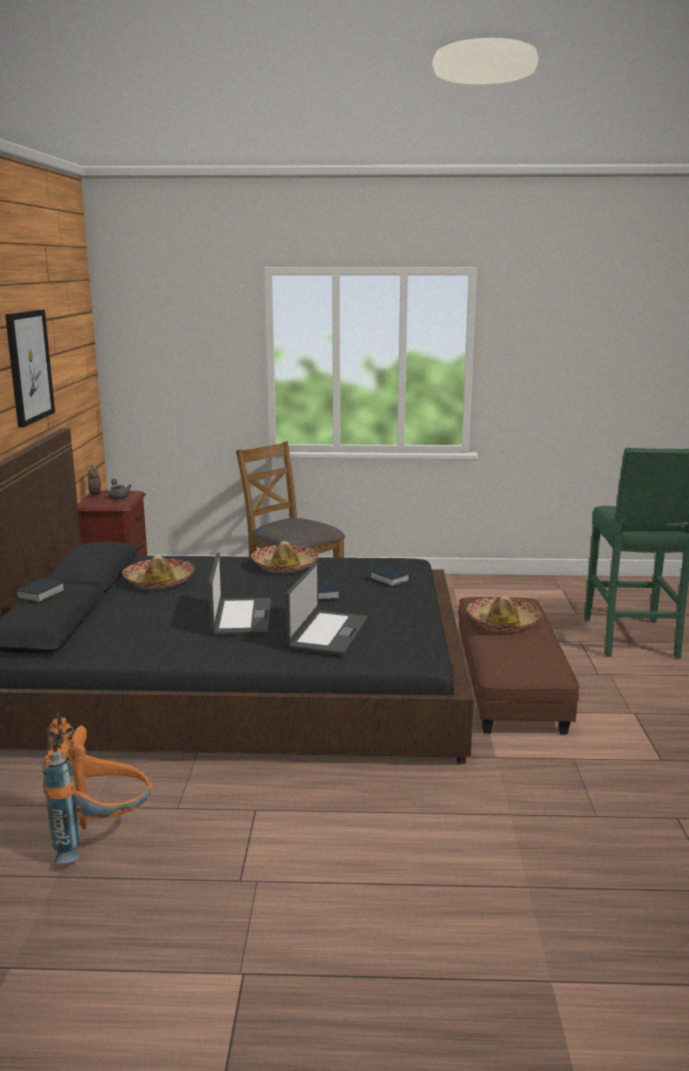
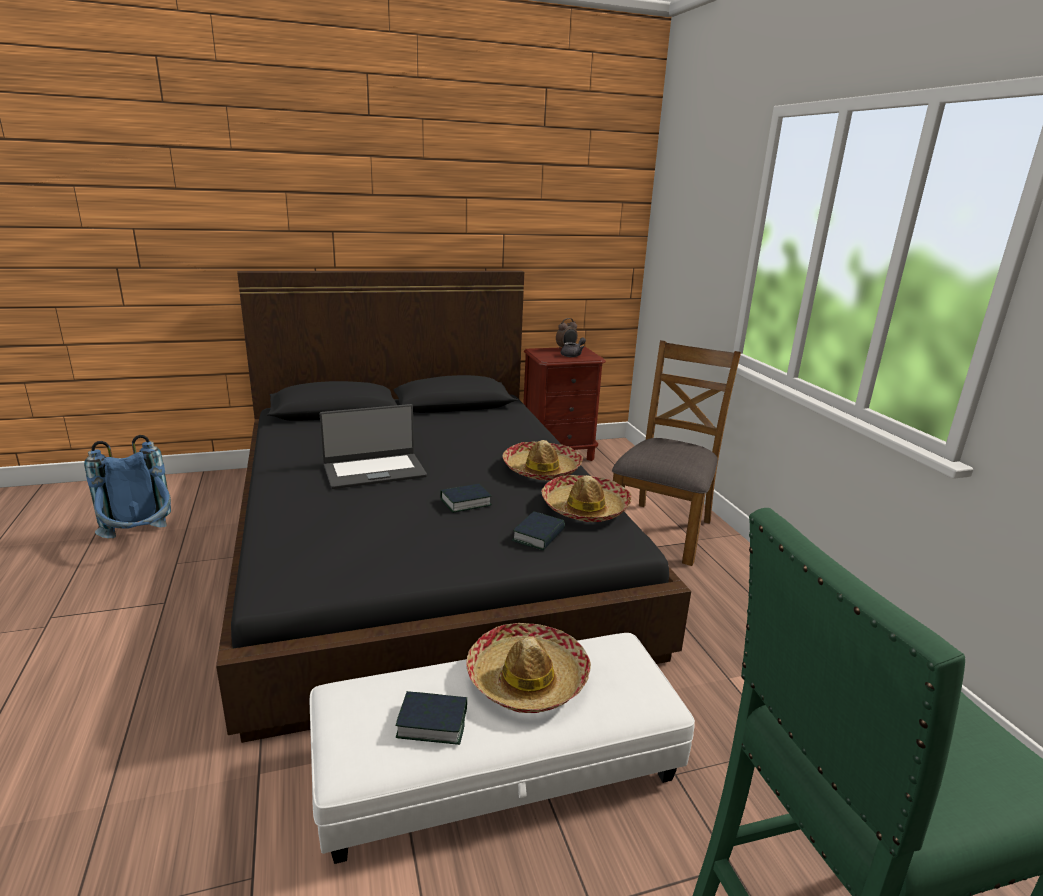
camera: 70 degrees right, 5 degrees up
(29, 366) = (467, 201): picture -> none
(40, 595) = (337, 382): book -> book (432, 723)
(101, 837) = (141, 541): orange backpack -> blue backpack
(158, 581) = (457, 425): hat -> hat (585, 508)
(327, 633) = (335, 517): laptop -> none
(509, 682) = (498, 766): brown ottoman -> white ottoman

